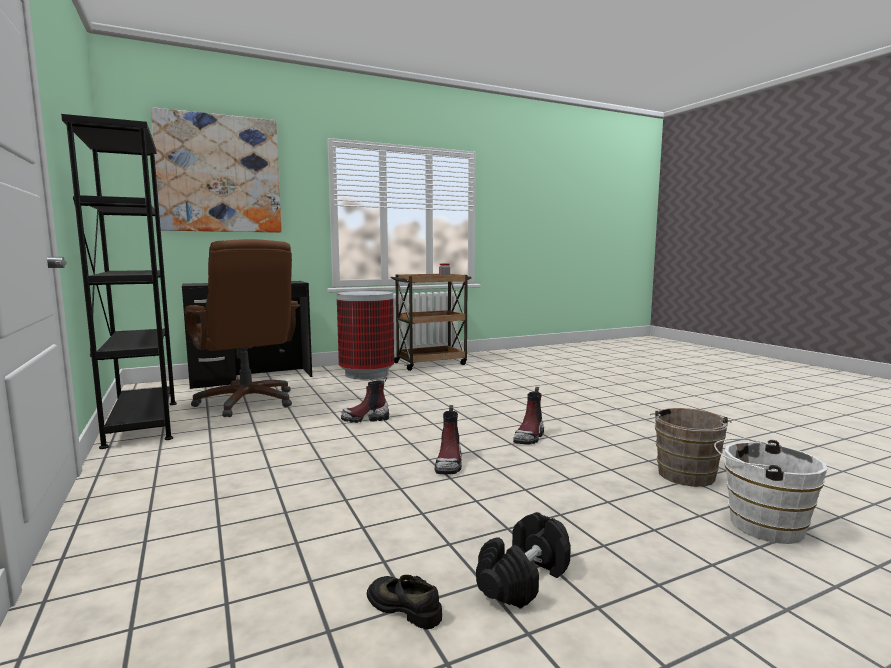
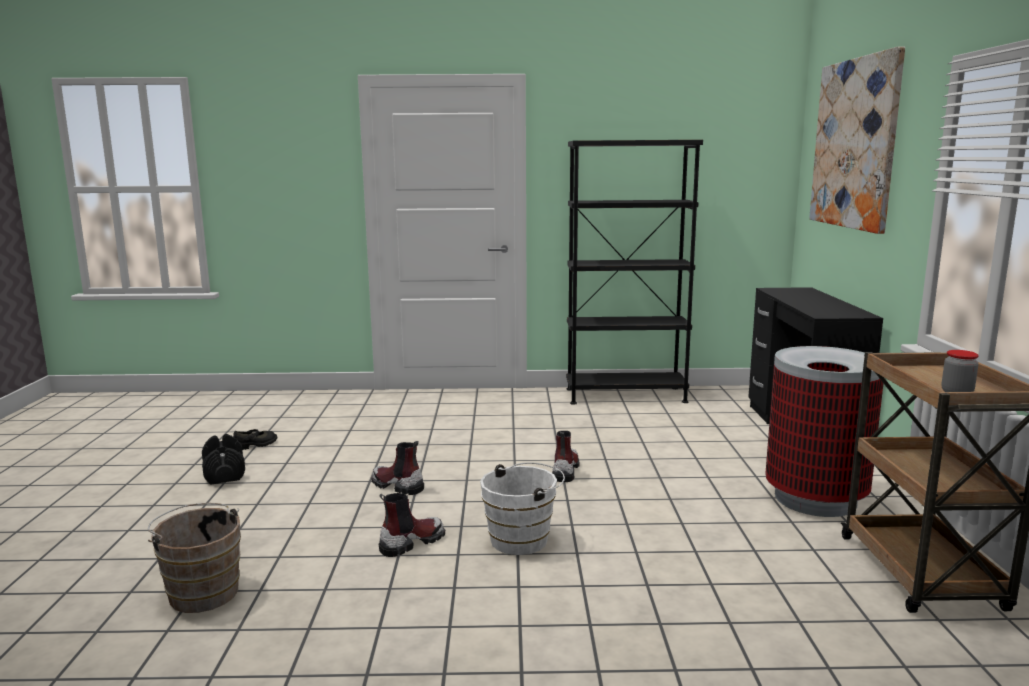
camera: 115 degrees right, 5 degrees up
(247, 402) = (674, 427): brown office chair -> none
(529, 437) = (411, 542): boot -> boot turned 90 degrees clockwise
(759, 524) = (104, 578): white bucket -> white bucket (523, 539)

